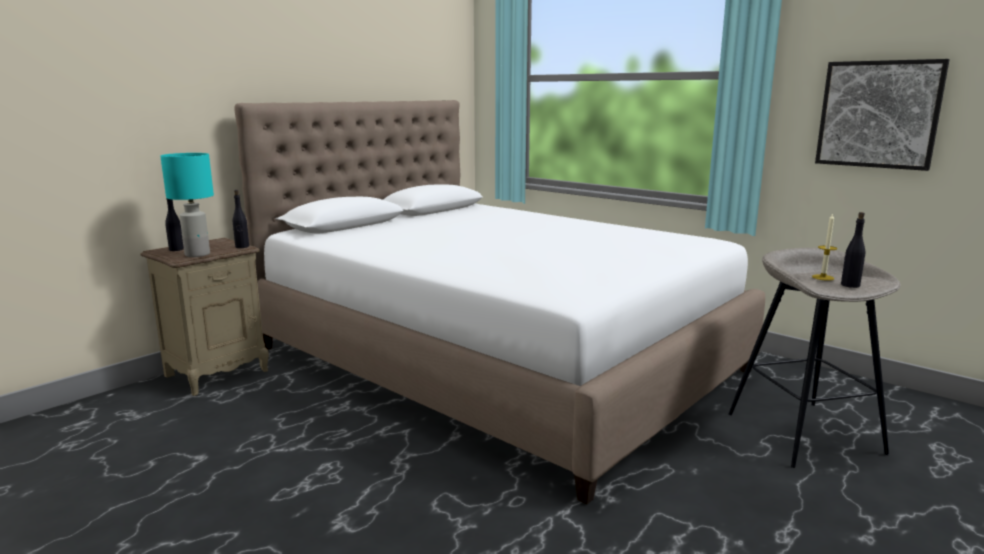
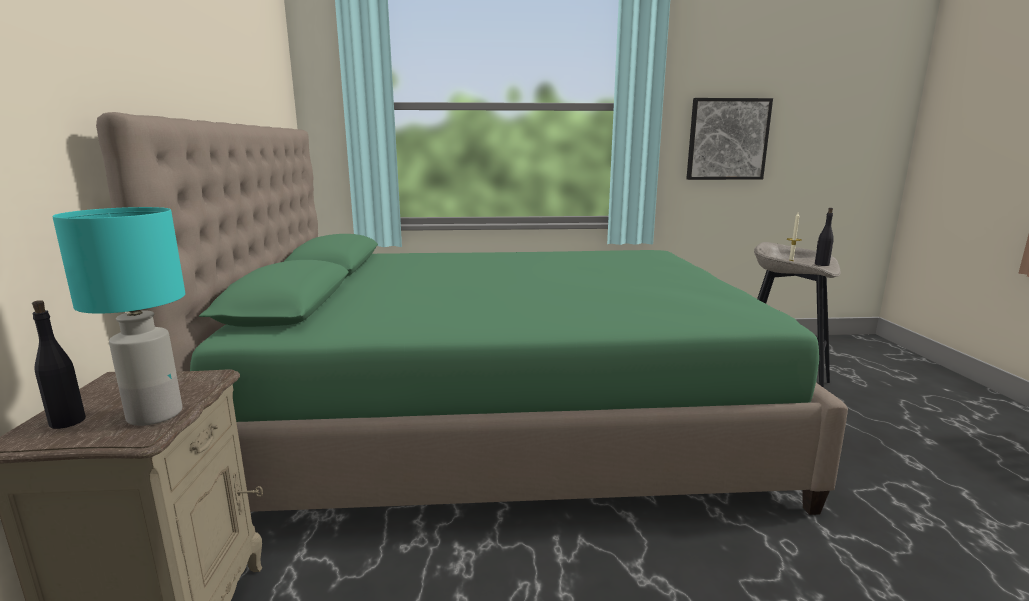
camera: 45 degrees left, 0 degrees up
(242, 247) = (204, 376): black bottle -> none
(495, 358) = (502, 418): white bed -> green bed

